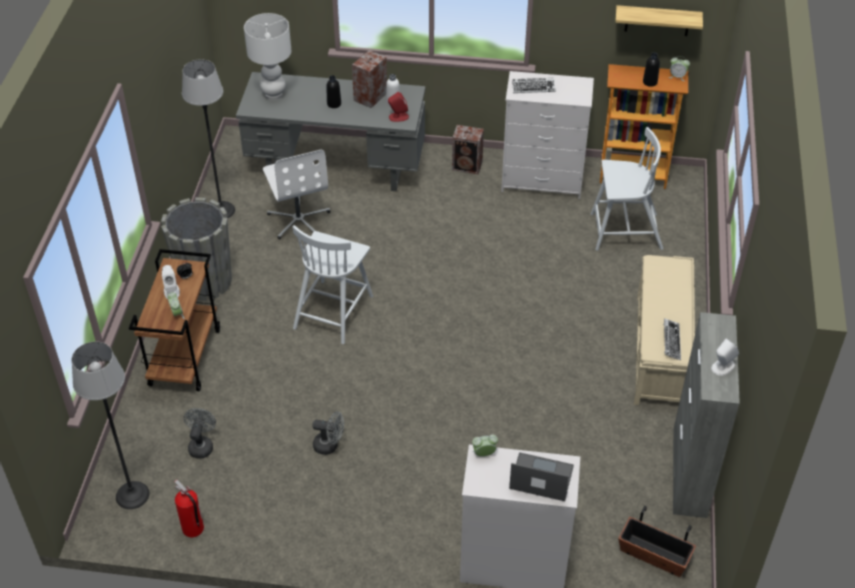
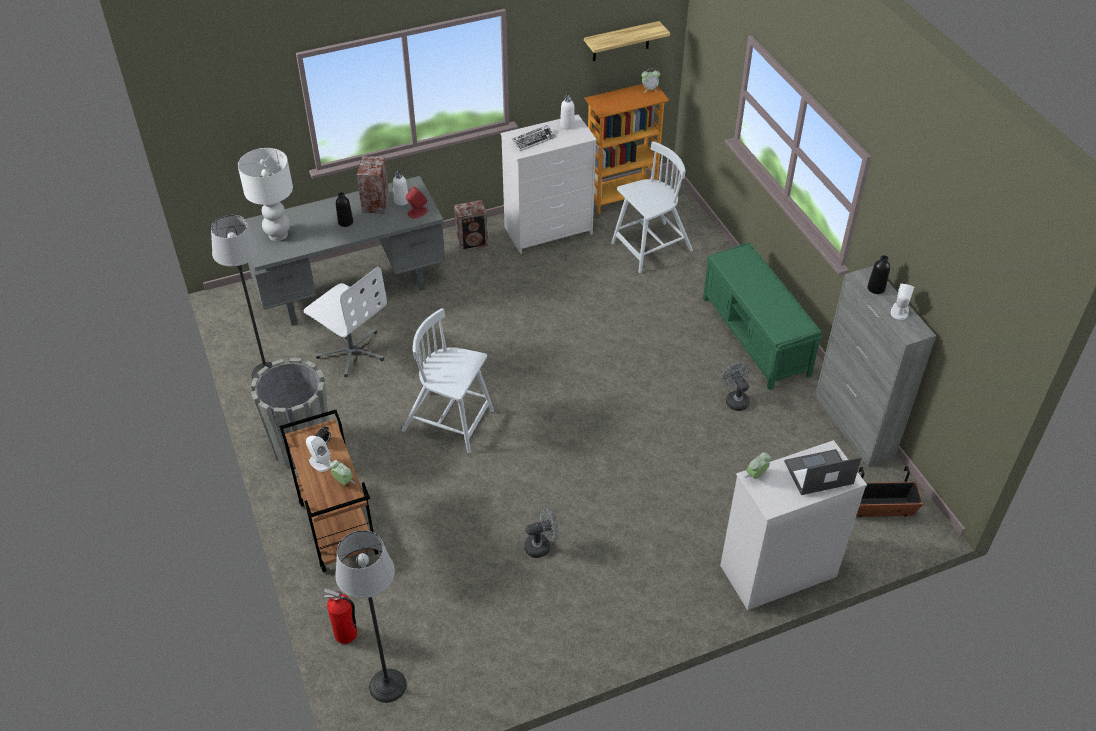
camera: 30 degrees left, 0 degrees up
(193, 529) = (473, 687): fire extinguisher -> fire extinguisher (346, 634)
(201, 445) = (420, 603): grey fan -> grey fan (735, 399)
(333, 310) = (450, 421): white chair -> white chair turned 120 degrees clockwise
(575, 84) = (567, 125): none -> white bottle
(650, 82) = (631, 101): black bottle -> black bottle (876, 288)
(660, 352) = (755, 337): beige bench -> green bench
(671, 341) = (787, 318): keyboard -> none

